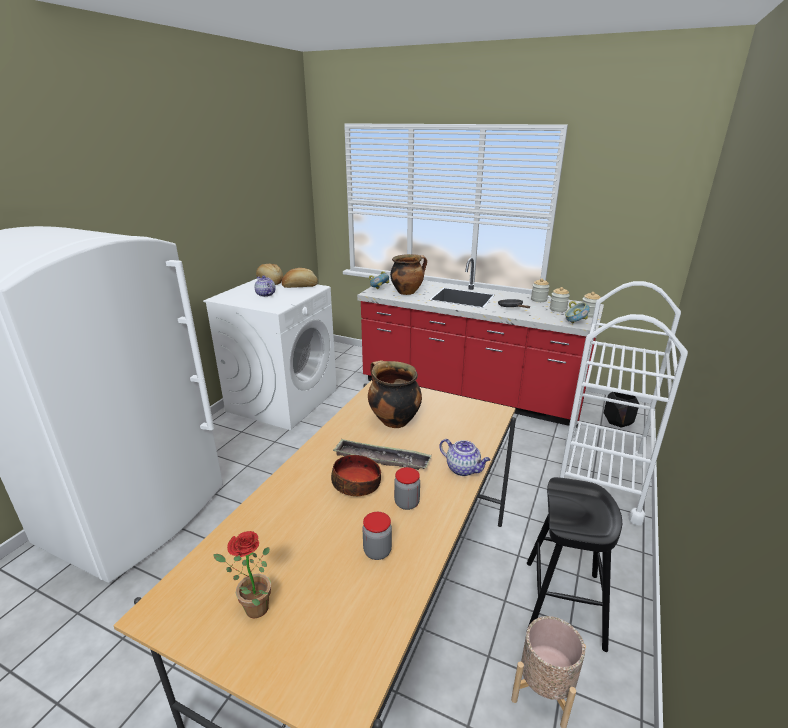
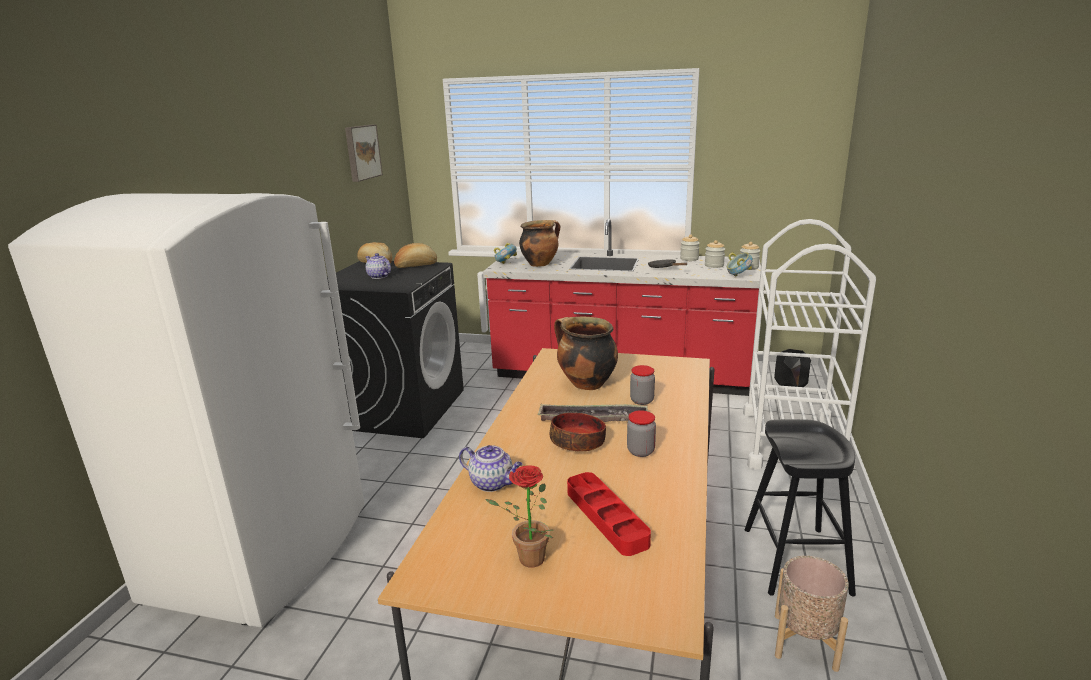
camera: 10 degrees left, 5 degrees down
(268, 186) = (361, 152): none -> picture
(283, 400) = (401, 408): white washing machine -> black washing machine
(342, 573) = (606, 517): none -> red tray
(377, 551) = (632, 494): jar -> jar (642, 400)
(463, 469) = (684, 416): teapot -> teapot (493, 483)

